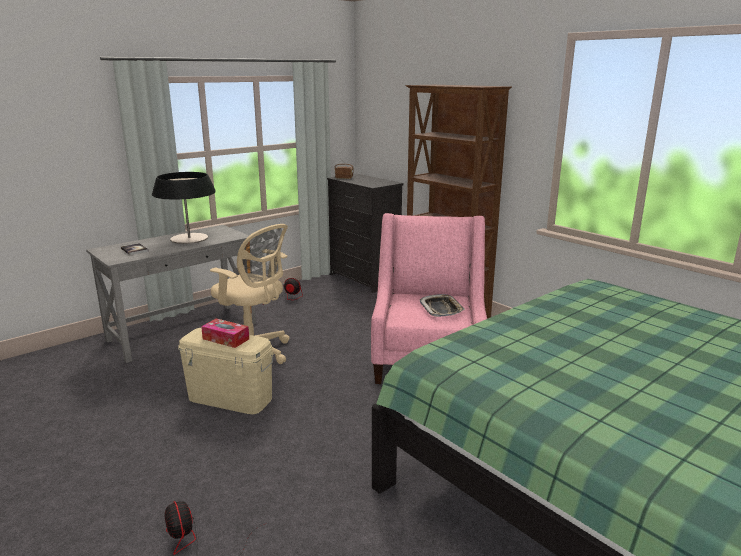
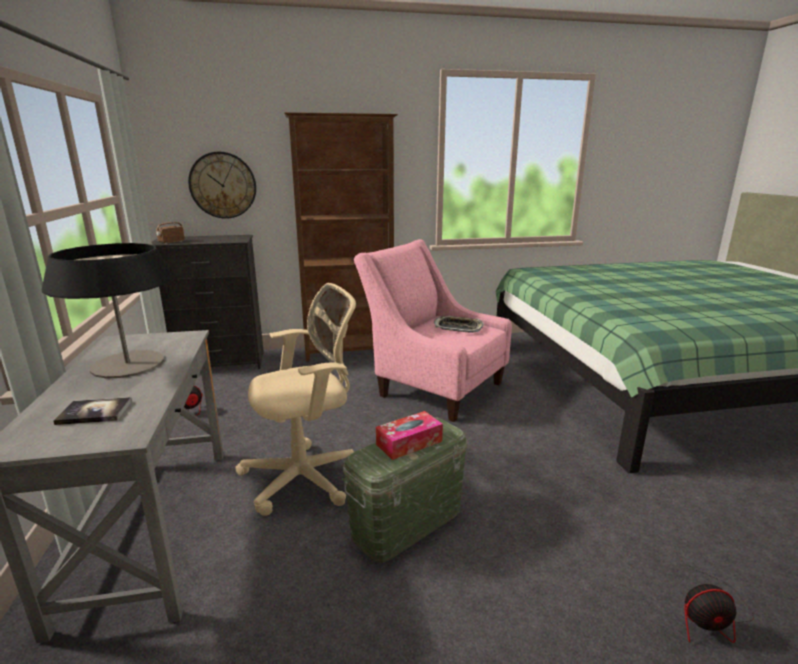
camera: 60 degrees left, 0 degrees up
(230, 398) = (407, 523): beige storage box -> green storage box
(393, 139) = (223, 185): none -> wall clock

